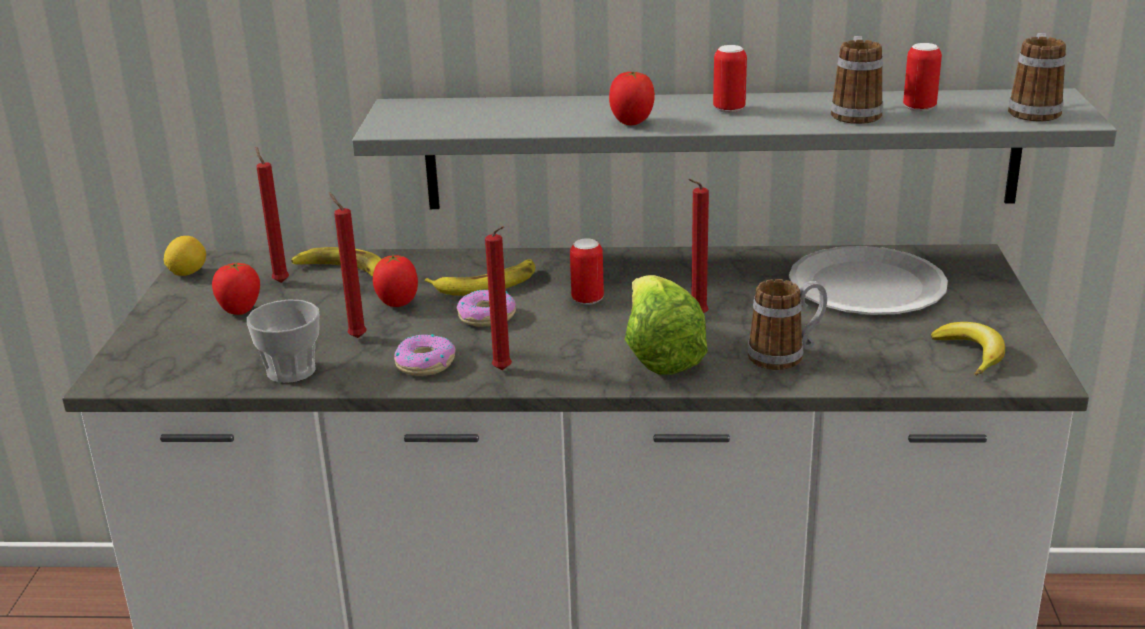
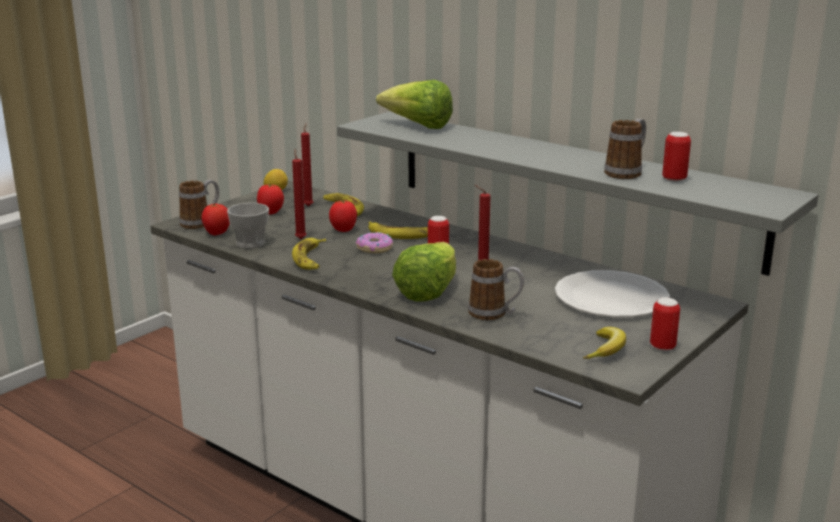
camera: 35 degrees right, 5 degrees down
(425, 363) = (311, 259): donut -> banana
(473, 112) = (418, 126): none -> lettuce
(504, 371) = (340, 273): red candle -> none
(632, 123) = (485, 149): tomato -> tomato (216, 234)
(729, 109) = (555, 154): can -> can (662, 347)
(1033, 110) = (749, 197): mug -> mug (201, 223)

